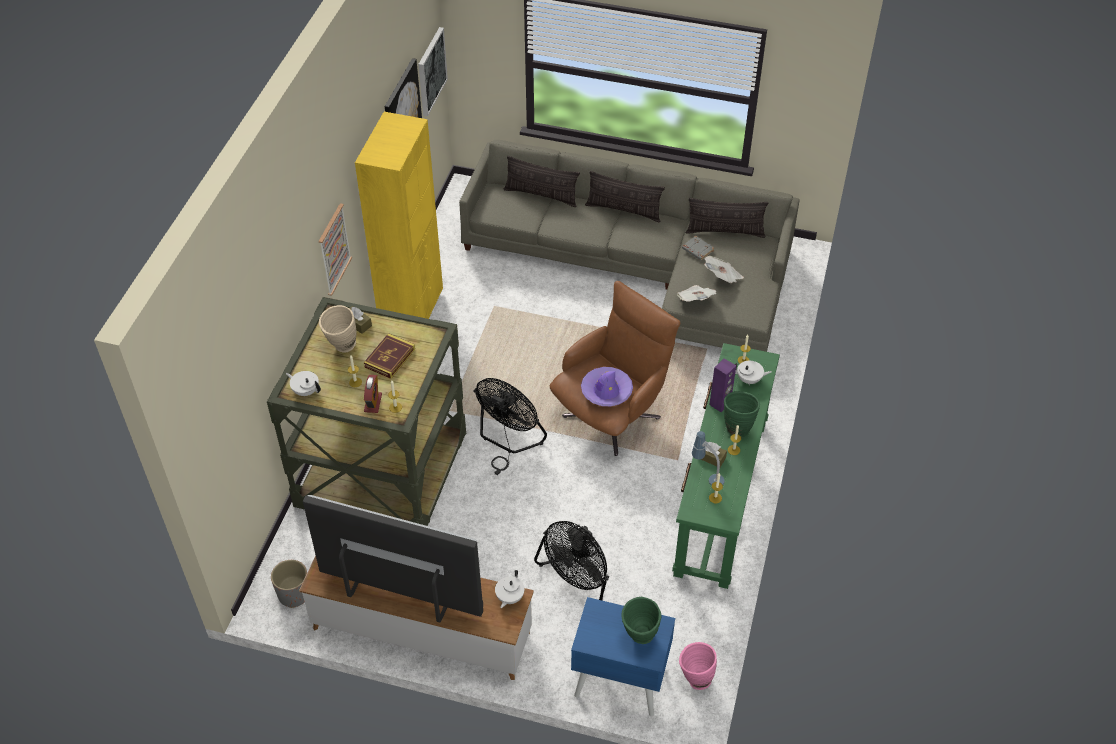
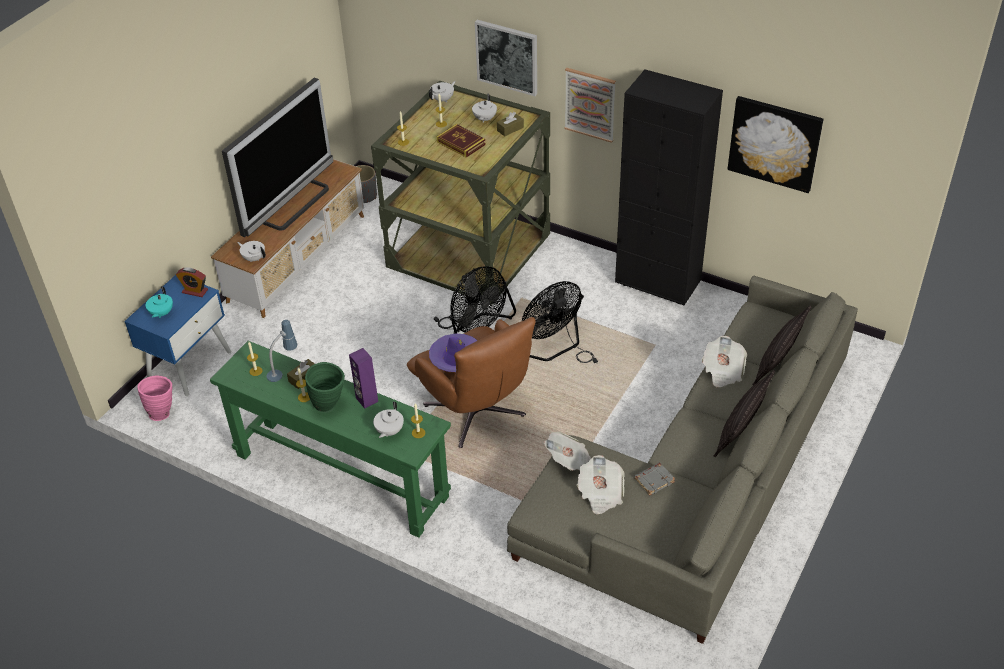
camera: 105 degrees right, 5 degrees down
(341, 347) = (484, 119): beige vase -> white teapot
(373, 403) = (412, 130): alarm clock -> alarm clock (195, 291)
(413, 313) = (657, 286): yellow cabinet -> black cabinet
(431, 71) = (868, 181): picture -> picture (507, 57)
(565, 224) = (722, 371): none -> newspaper
(578, 575) = (302, 355): black fan -> black fan (558, 346)
(639, 638) = (161, 313): green vase -> turquoise teapot
(725, 231) = (685, 518): pillow -> none

